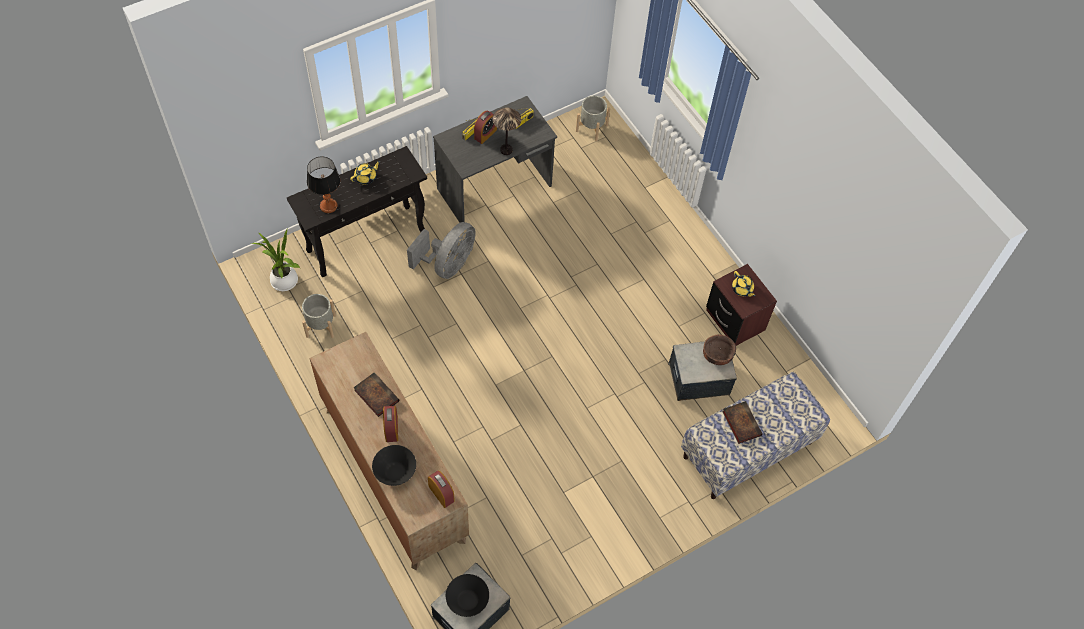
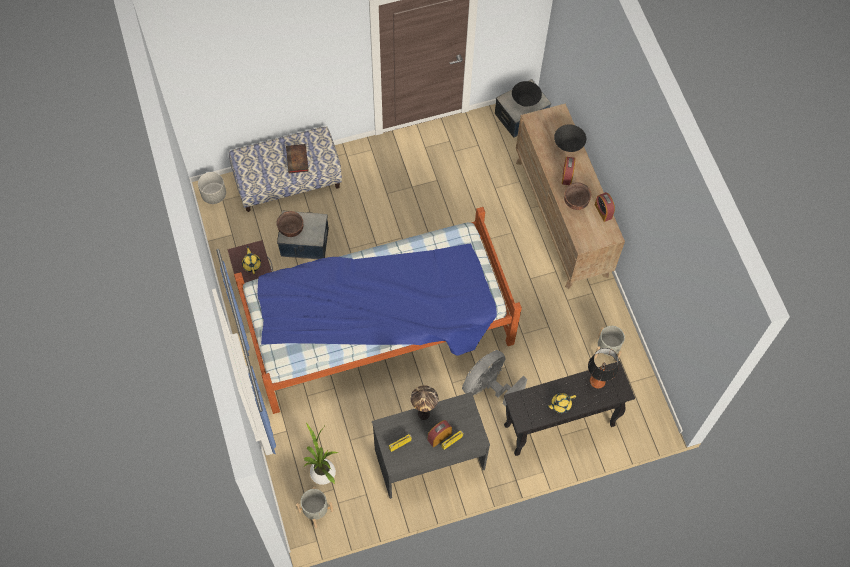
camera: 165 degrees left, 5 degrees up
(285, 282) = (635, 397): potted plant -> potted plant (322, 470)
(375, 395) = (576, 202): book -> brown bowl
(441, 493) = (537, 125): alarm clock -> alarm clock (603, 211)
(581, 299) = (379, 329): none -> bed
(829, 415) = (214, 194): none -> grey planter

